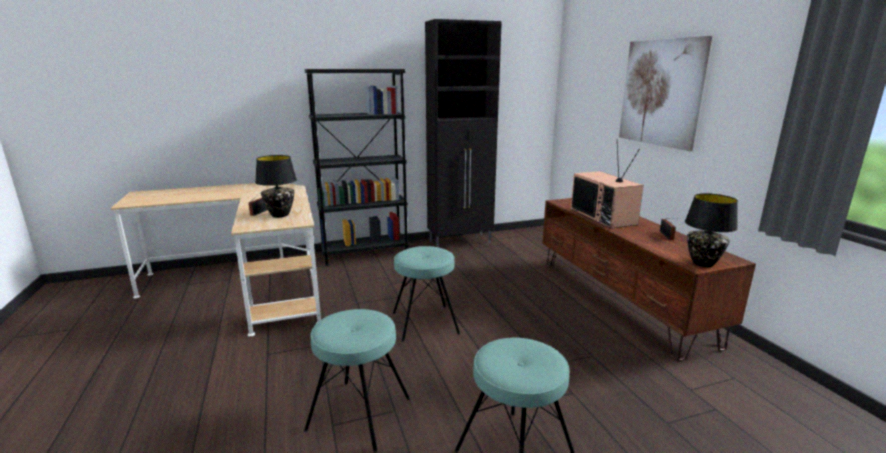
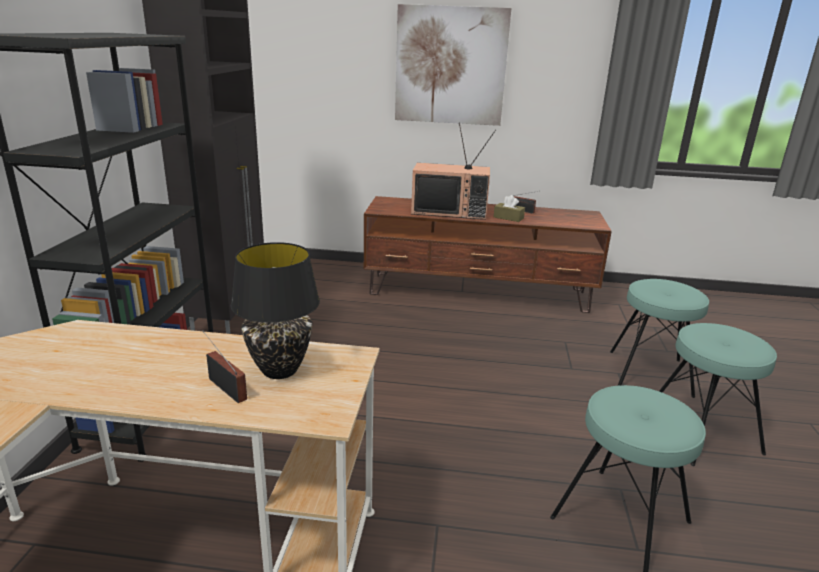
camera: 65 degrees left, 5 degrees up
(425, 323) = (440, 413): turquoise stool -> turquoise stool (649, 373)
(633, 234) = (508, 218): none -> brown tissue box
(703, 263) = (592, 222): black table lamp -> none

